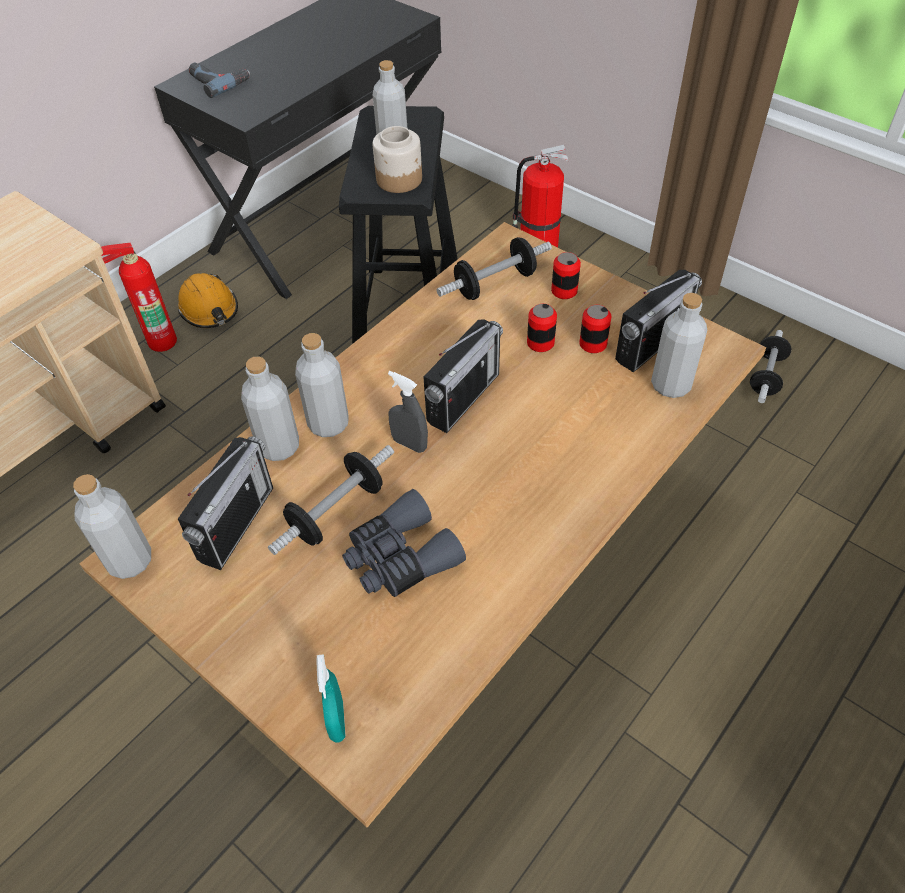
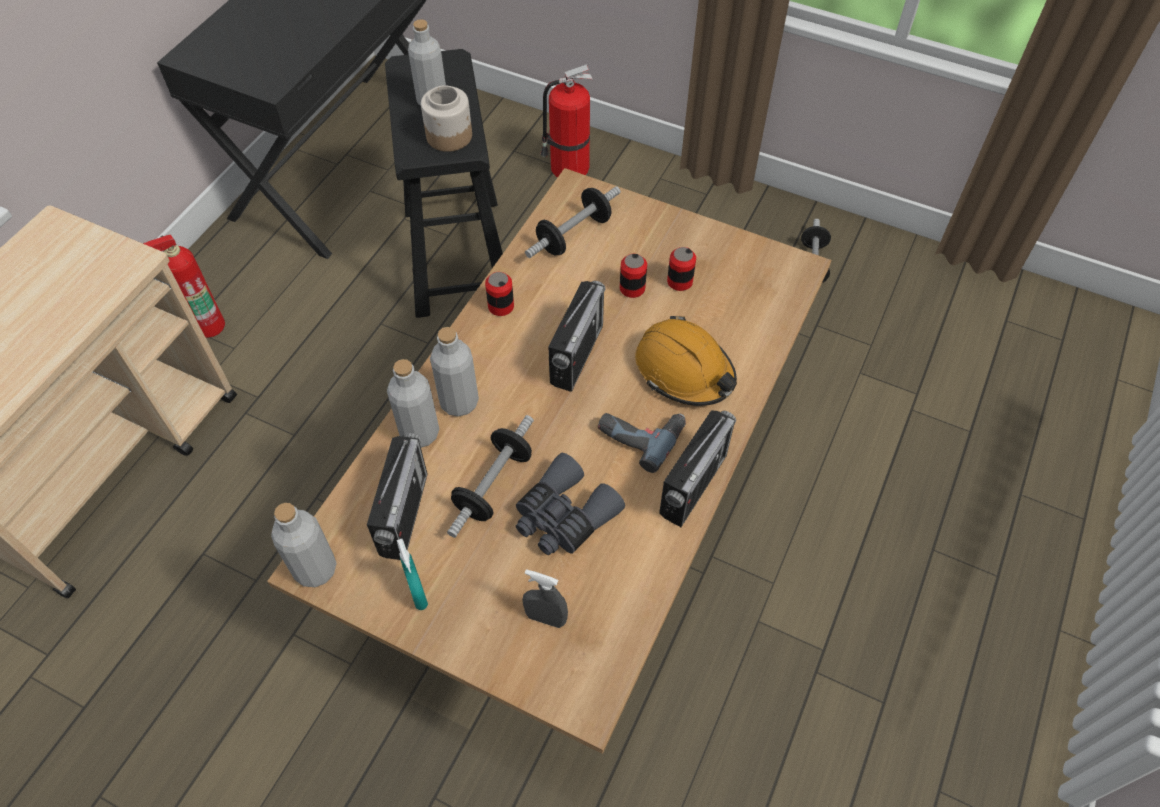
camera: 15 degrees left, 5 degrees up
(209, 309) = (249, 283): orange hard hat -> orange hard hat (684, 371)
(219, 81) = (226, 48): power drill -> power drill (640, 433)
(337, 721) = (553, 671): turquoise spray bottle -> turquoise spray bottle (418, 593)
(409, 444) = (540, 408): grey spray bottle -> grey spray bottle (546, 618)
(564, 291) = (640, 232): can -> can (501, 306)
(652, 343) = (732, 272): radio -> radio (693, 485)
(671, 385) = (758, 310): grey bottle -> none

